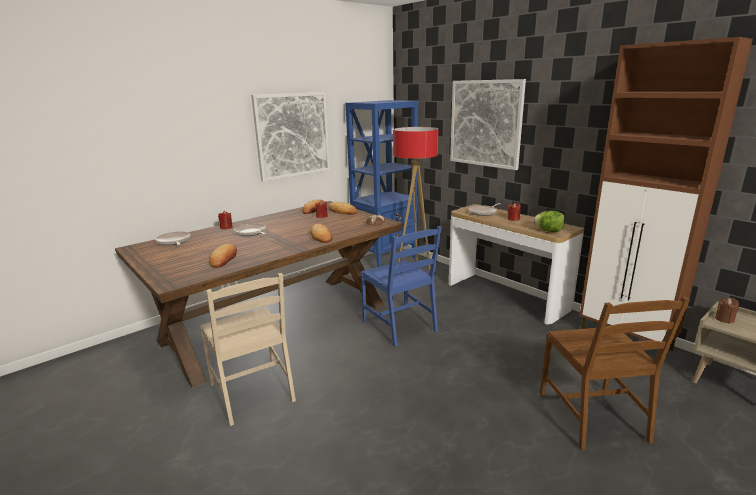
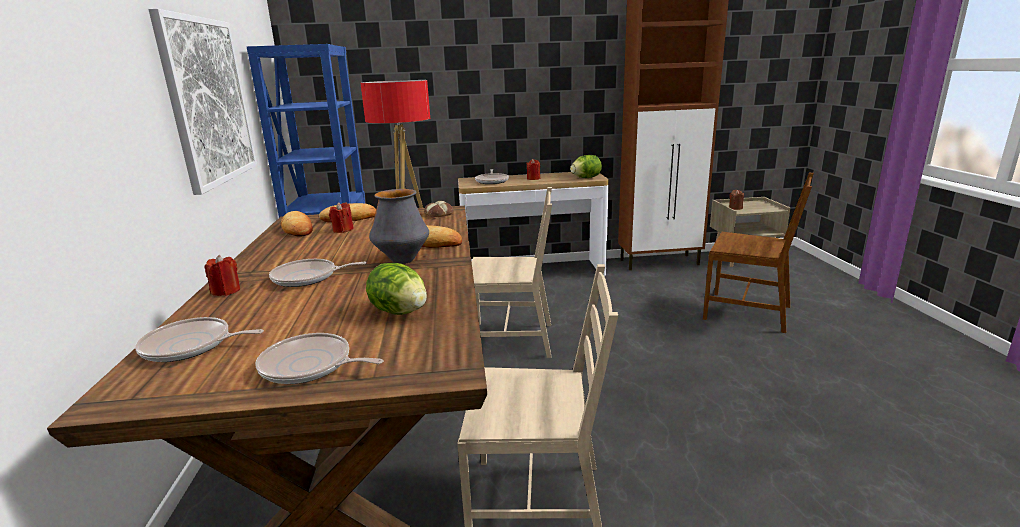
camera: 55 degrees left, 0 degrees up
(165, 262) = (310, 366): none -> frying pan
(224, 259) = (400, 312): bread -> lettuce
(288, 240) = (402, 261): none -> vase
(400, 325) = (512, 339): blue chair -> beige chair
(485, 123) = (458, 72): picture -> none

